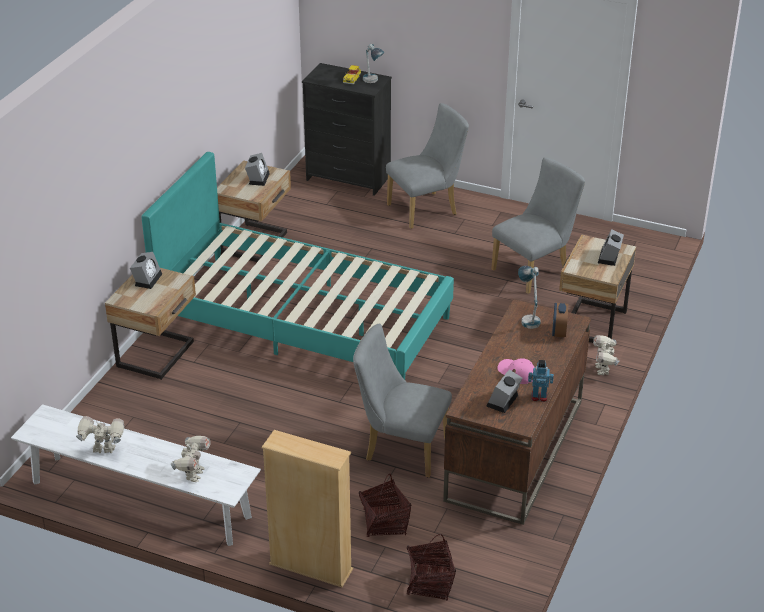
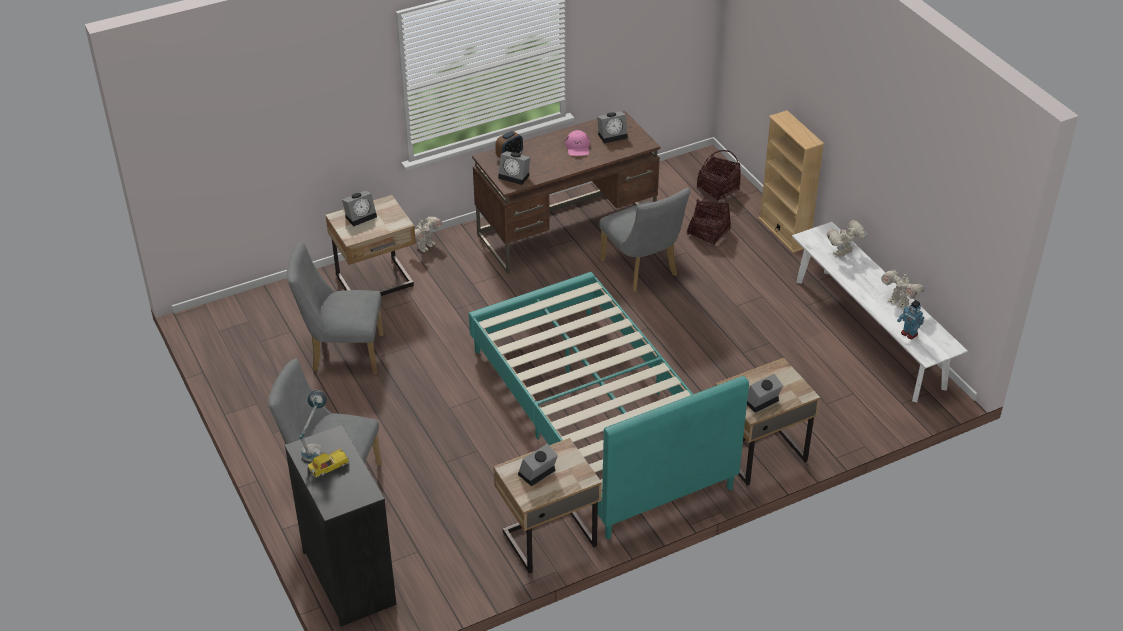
camera: 140 degrees left, 5 degrees up
(528, 318) = (515, 176): table lamp -> alarm clock
(539, 396) = (585, 127): toy robot -> toy robot (909, 334)

